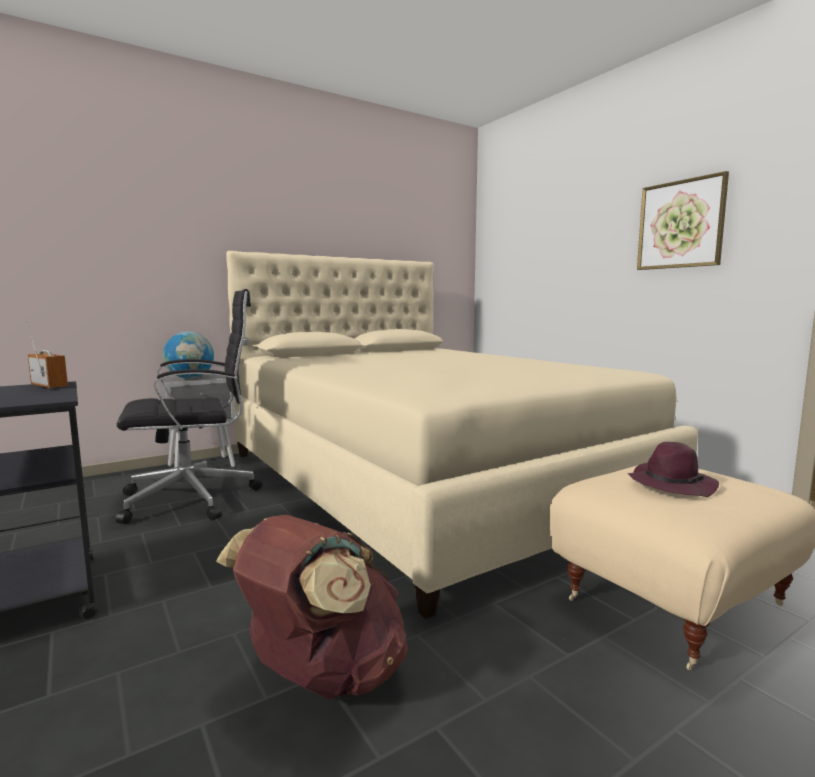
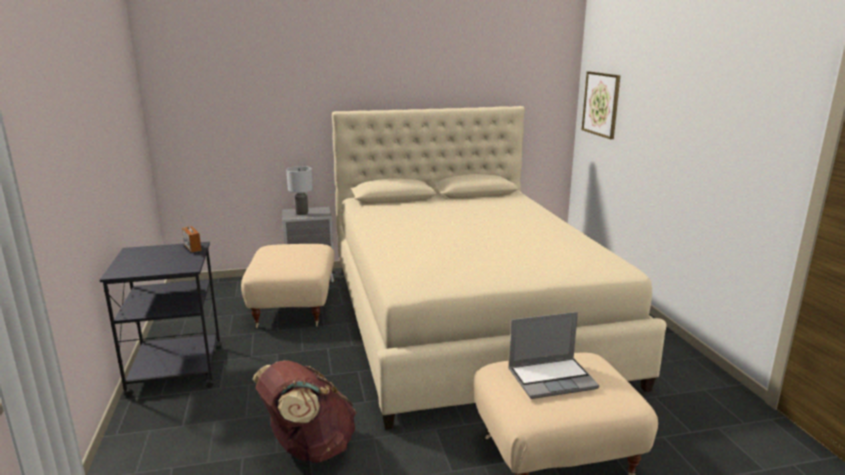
camera: 20 degrees right, 10 degrees up
(190, 378) = (302, 213): globe -> white table lamp
(194, 498) = (294, 308): black office chair -> beige ottoman
(671, 484) = (552, 378): purple hat -> laptop
(680, 224) = (723, 117): picture -> picture (601, 104)

